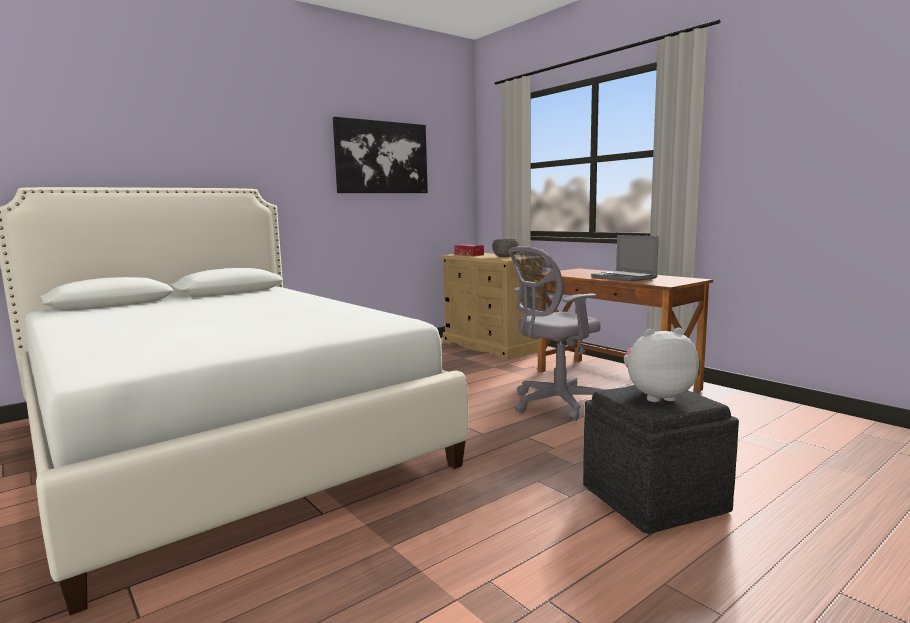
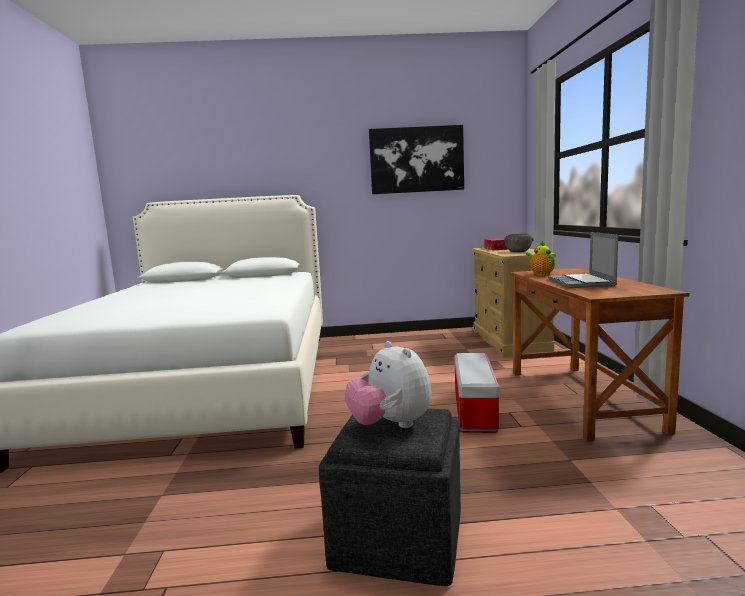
camera: 35 degrees right, 0 degrees up
(556, 404) = (474, 411): grey office chair -> storage box
(568, 273) = (541, 274): none -> teapot
(656, 396) = (390, 425): plush toy -> plush toy turned 150 degrees counterclockwise

